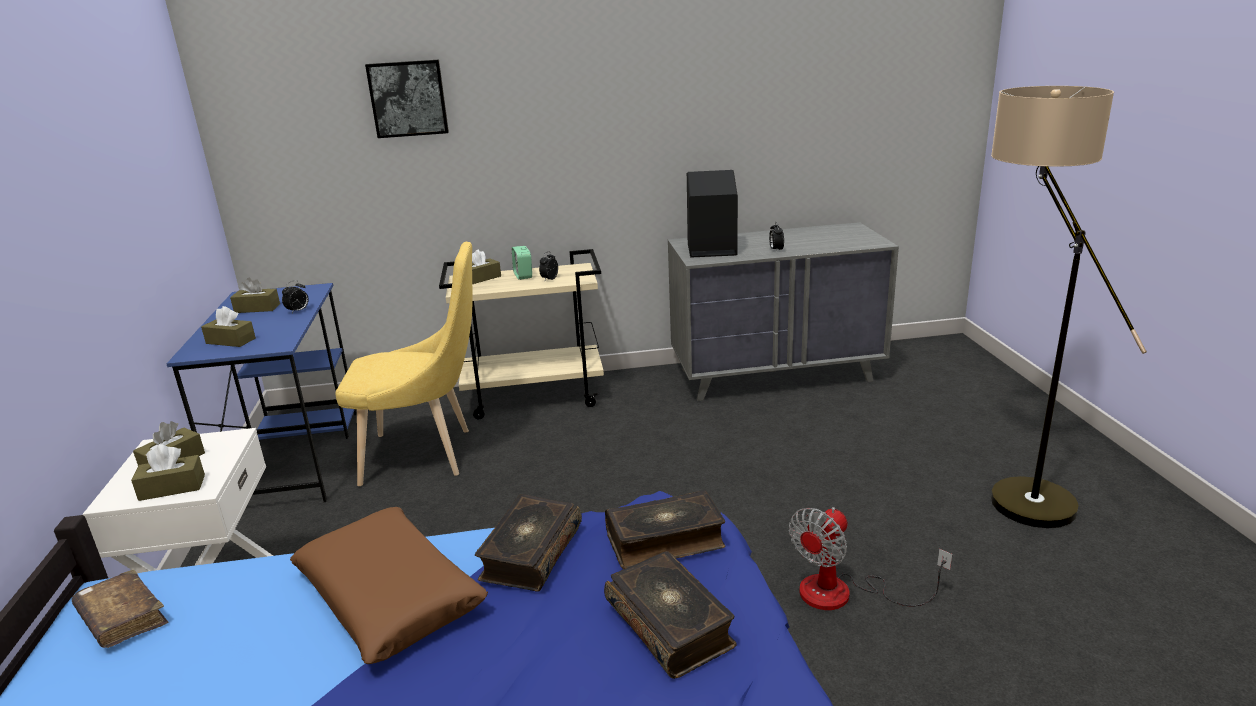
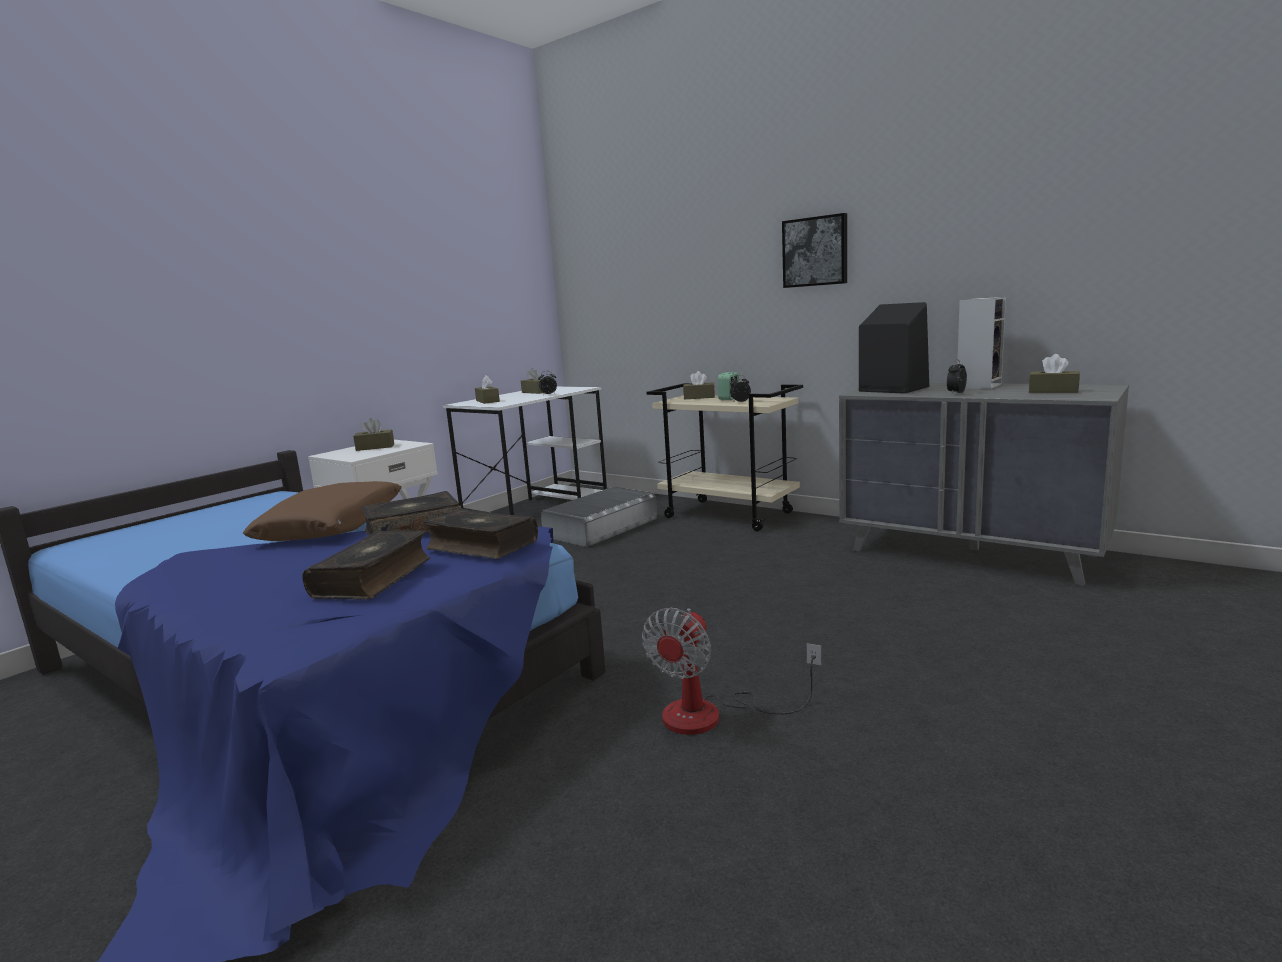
camera: 45 degrees right, 10 degrees down
(123, 619) = (256, 502): brown book -> none
(172, 487) = (350, 455): brown tissue box -> brown tissue box (1053, 391)
(294, 458) = (538, 509): blue desk -> white desk
(408, 98) = (672, 243): picture -> picture (815, 251)
(426, 455) = (601, 527): yellow chair -> grey storage box
(766, 236) = (978, 386): none -> speaker
(844, 593) = (712, 714): fan -> fan turned 60 degrees counterclockwise
(1012, 487) = (1089, 727): floor lamp -> none

